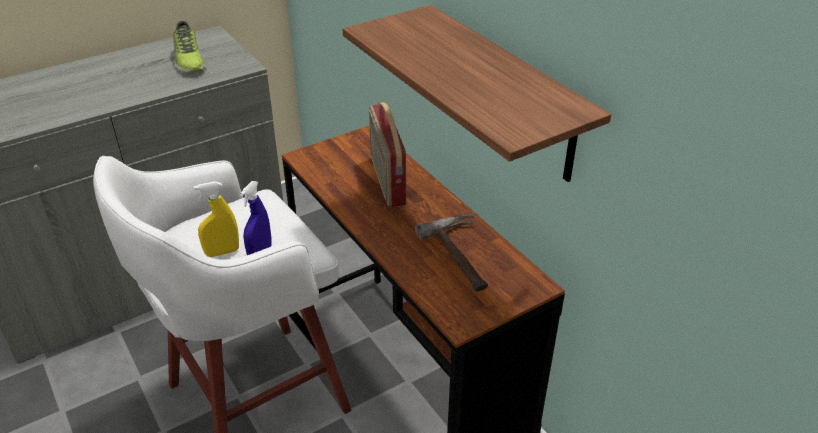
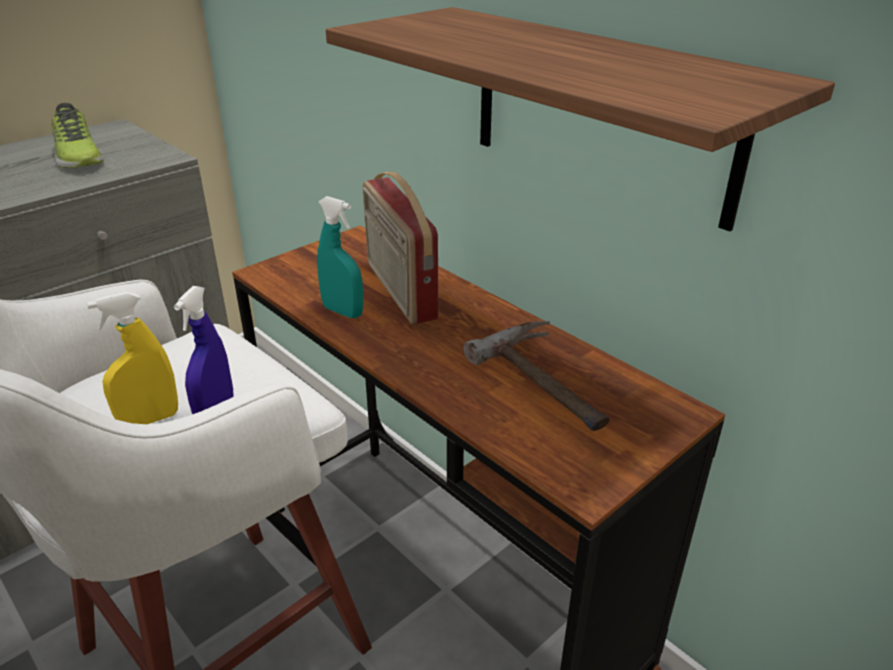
camera: 10 degrees left, 5 degrees down
(347, 192) = (343, 311): none -> turquoise spray bottle

